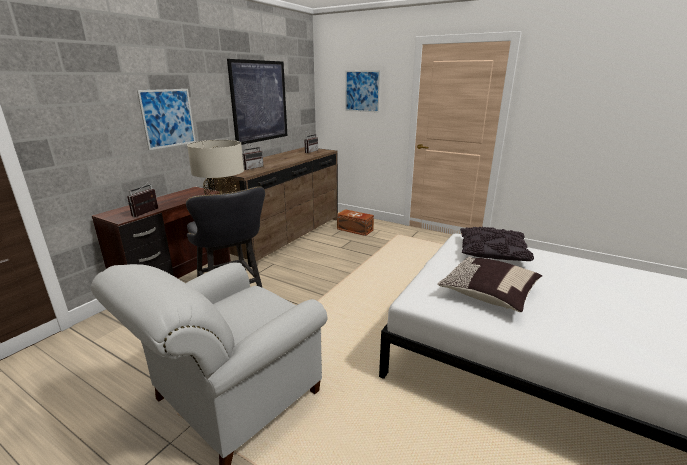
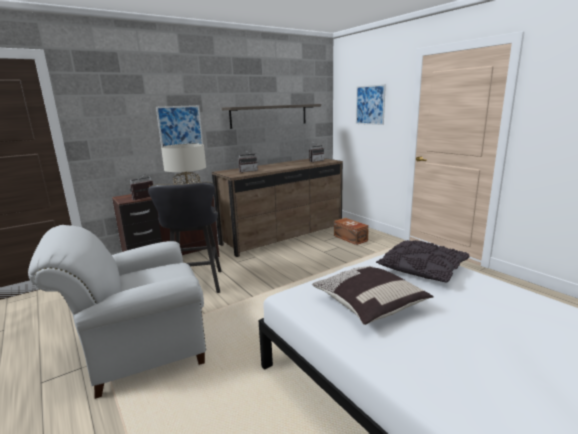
camera: 25 degrees right, 5 degrees down
(259, 101) = (269, 115): picture -> shelf

